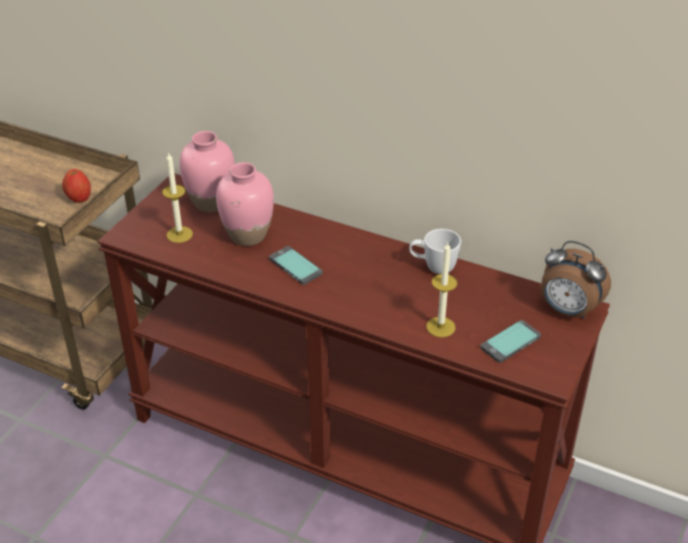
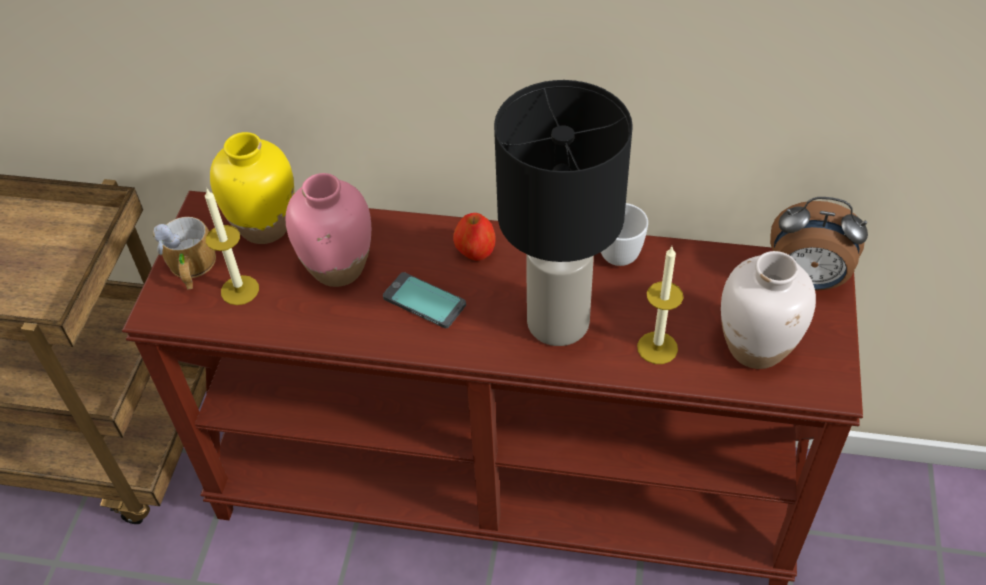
camera: 15 degrees left, 10 degrees up
(79, 199) = (66, 264): apple -> apple (475, 253)
(154, 216) = (191, 268): none -> mug
(211, 202) = (264, 226): pink vase -> yellow vase
(378, 297) = (556, 322): none -> black table lamp
(510, 342) = (756, 347): phone -> white vase

